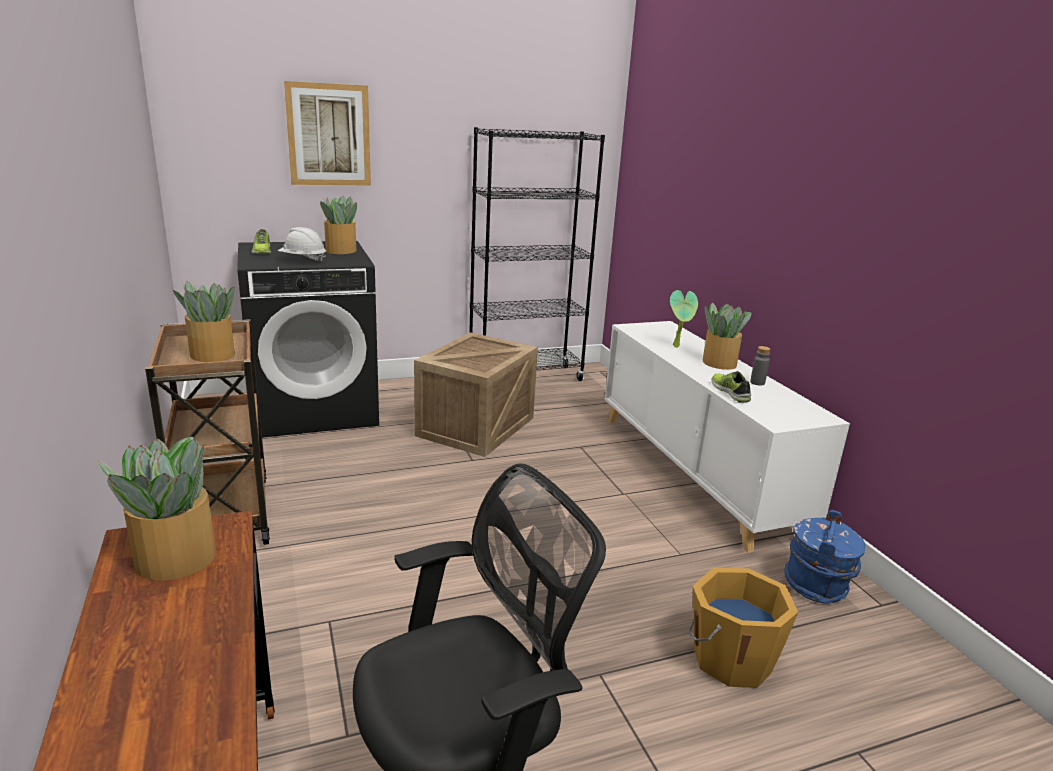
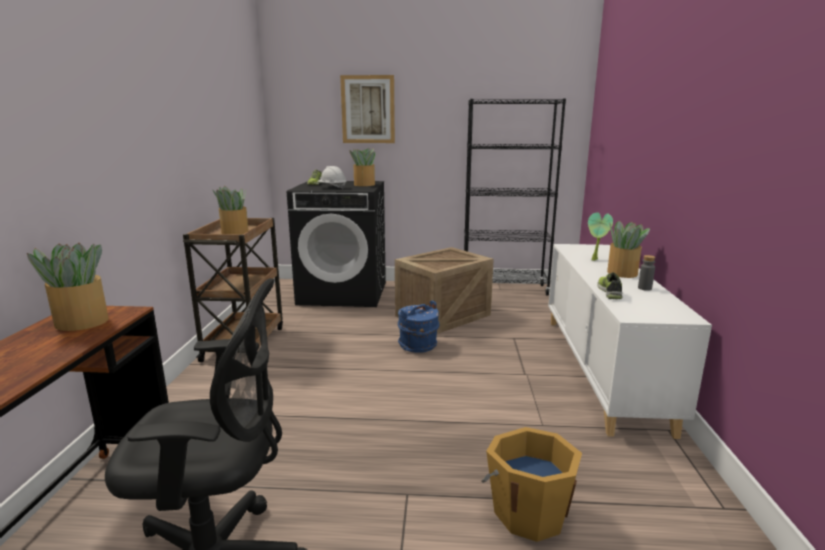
camera: 25 degrees right, 5 degrees down
(816, 585) = (660, 476): blue bucket -> blue bucket (418, 345)

